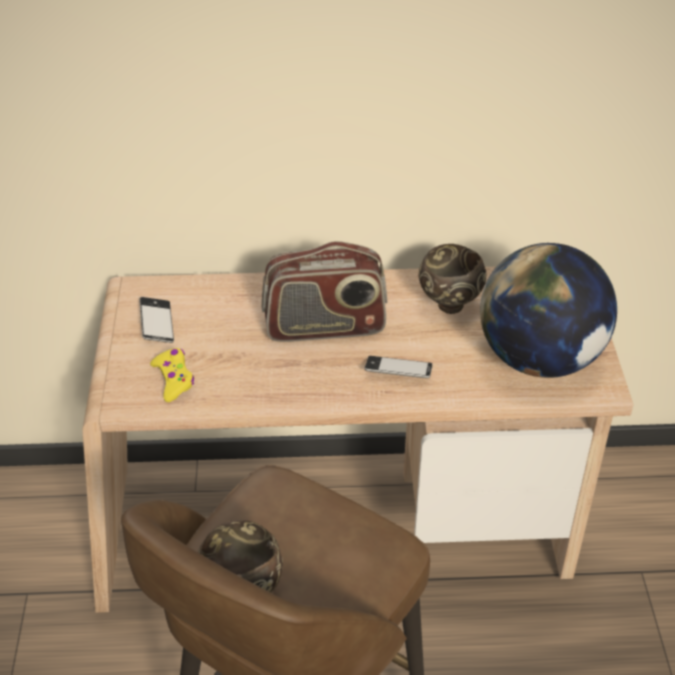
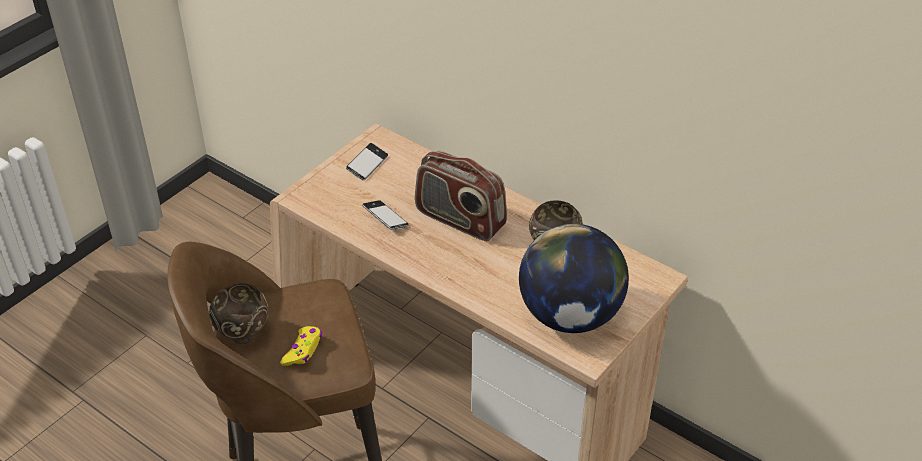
camera: 40 degrees right, 0 degrees up
(174, 379) = (340, 202): yellow game controller -> yellow game controller (303, 350)
(398, 371) = (471, 271): phone -> phone (385, 218)

